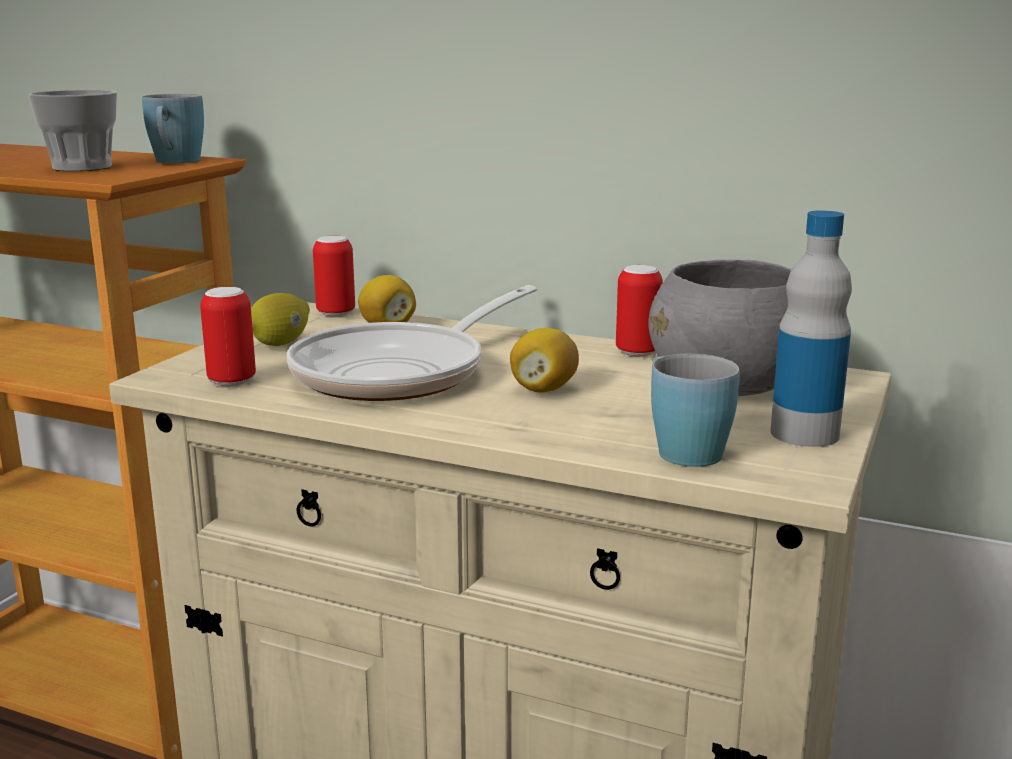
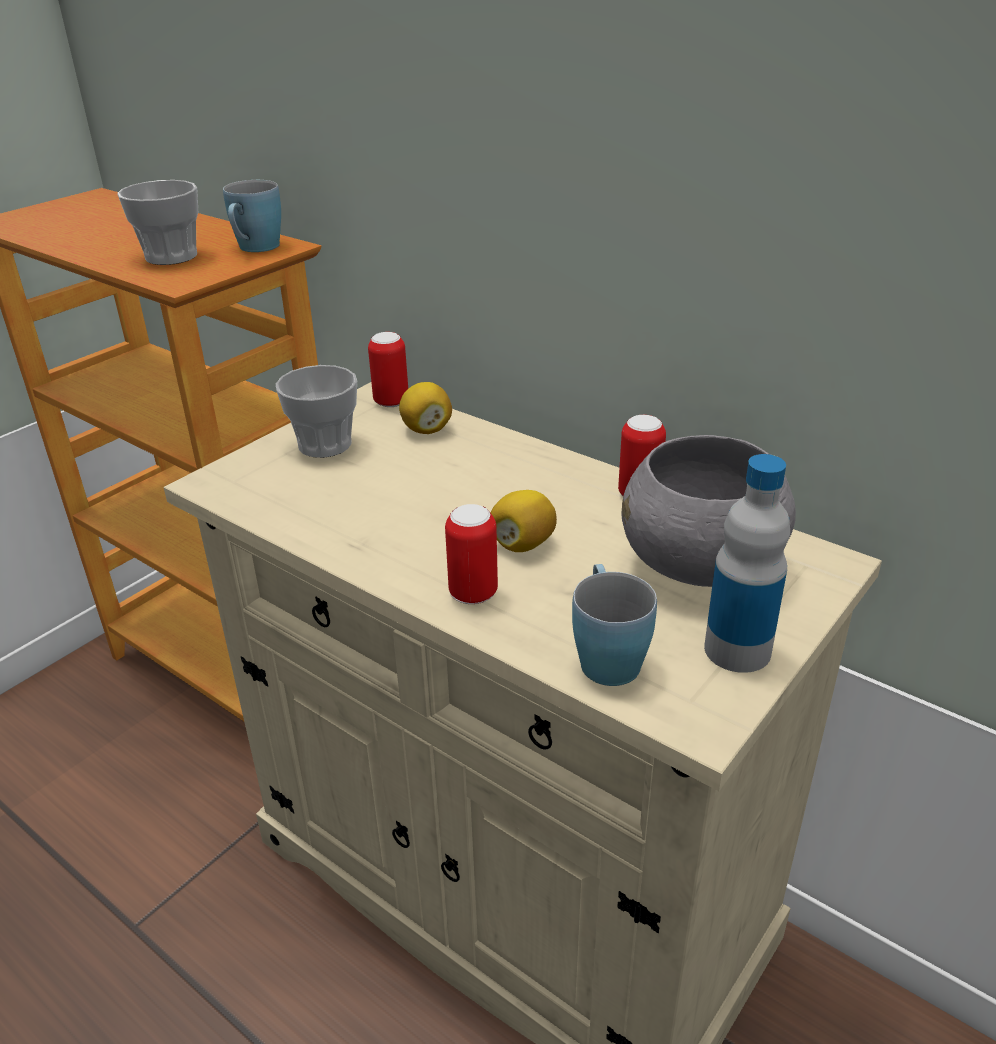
camera: 15 degrees right, 15 degrees up
(232, 381) = (260, 497): can -> can (473, 593)
(281, 343) = (324, 444): lemon -> cup
(401, 372) = (408, 501): frying pan -> none

